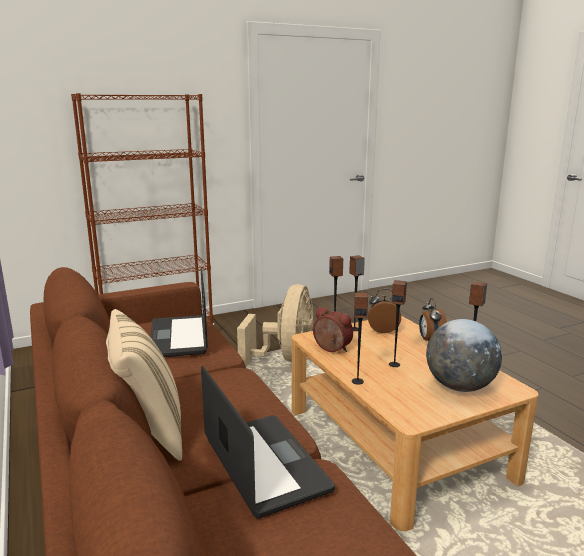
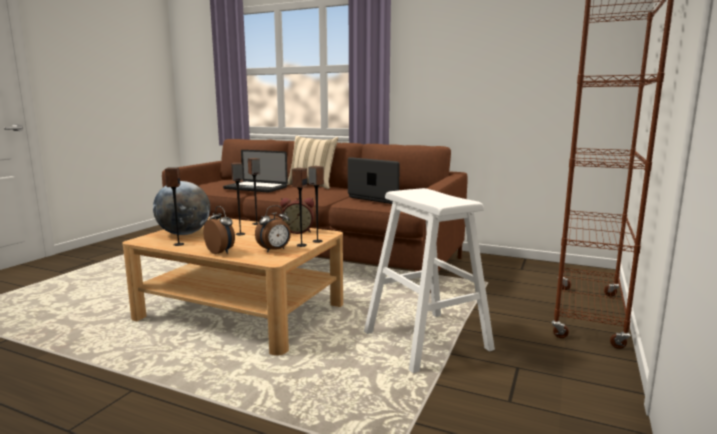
camera: 140 degrees right, 5 degrees down
(285, 358) = (427, 341): beige fan -> white stool

